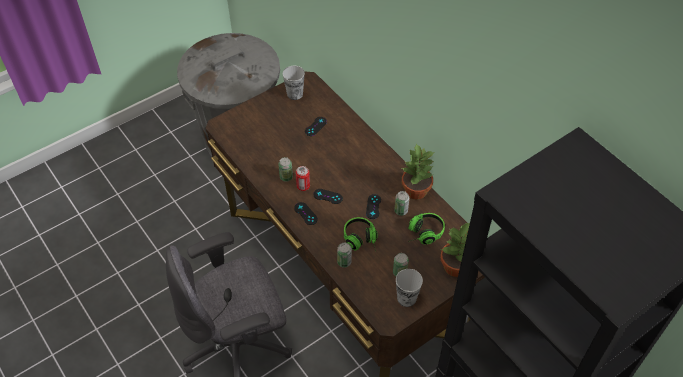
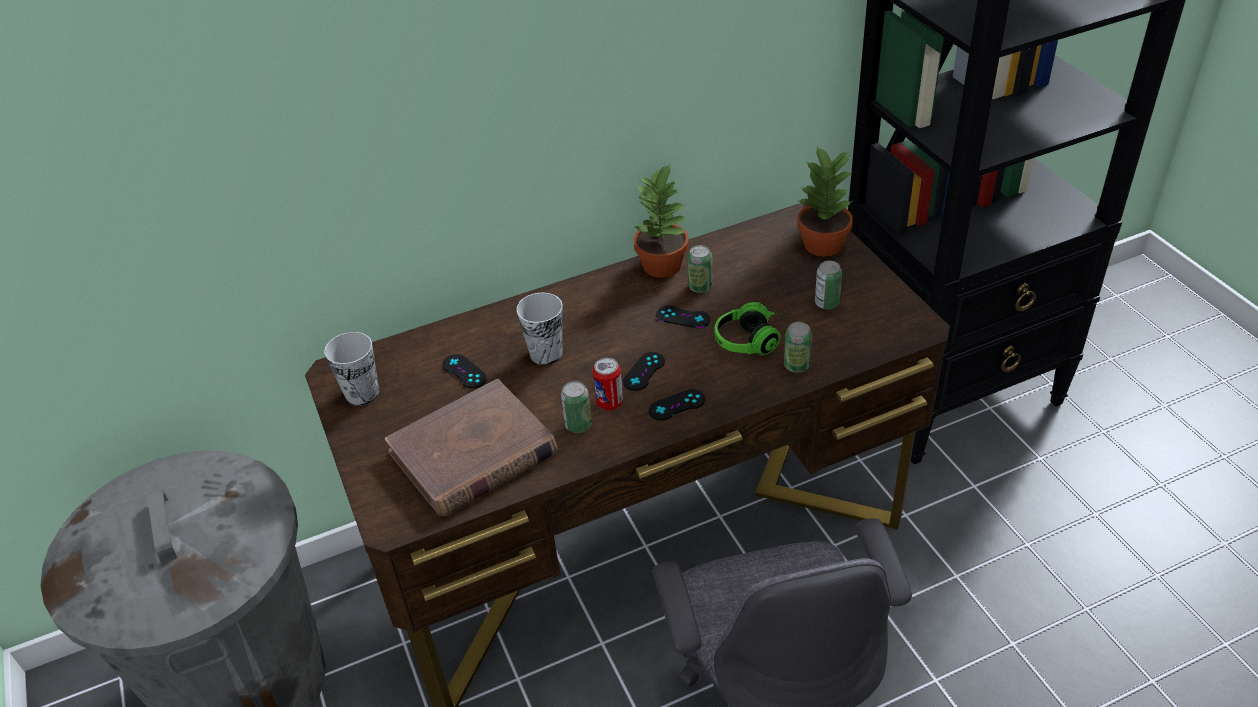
camera: 75 degrees left, 10 degrees down
(263, 142) = (473, 453): none -> brown book
(406, 298) = (878, 302): cup -> cup (546, 353)
(422, 234) = (753, 269): headphones -> none

